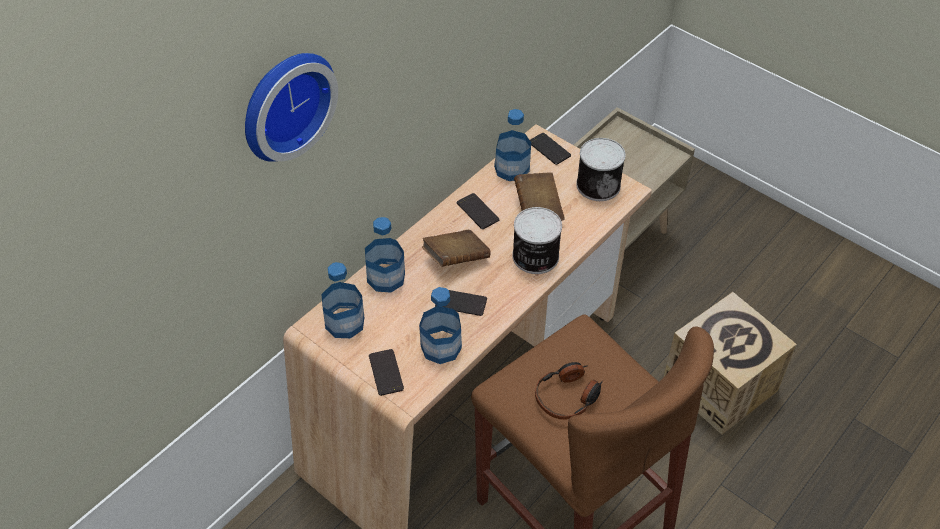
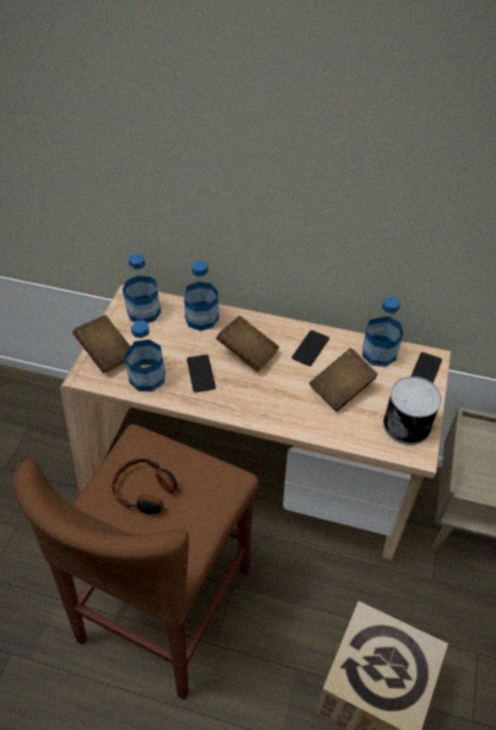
camera: 65 degrees right, 0 degrees up
(283, 103) = (141, 88): wall clock -> none
(386, 372) = (106, 353): phone -> brown book
(535, 257) = (282, 406): can -> none

